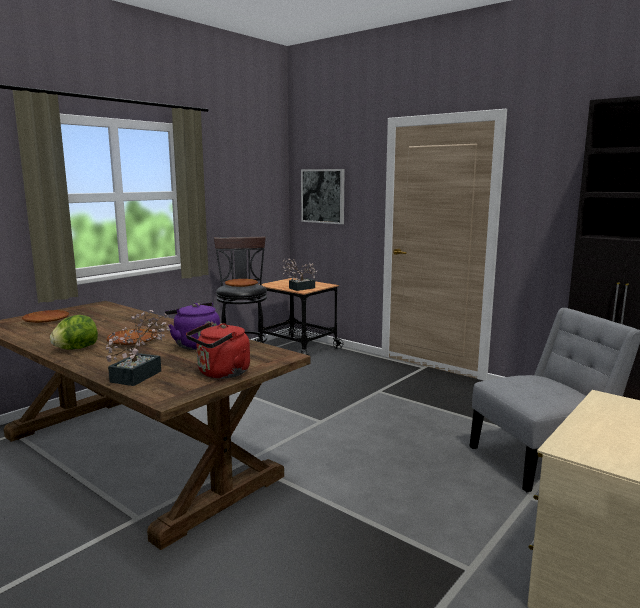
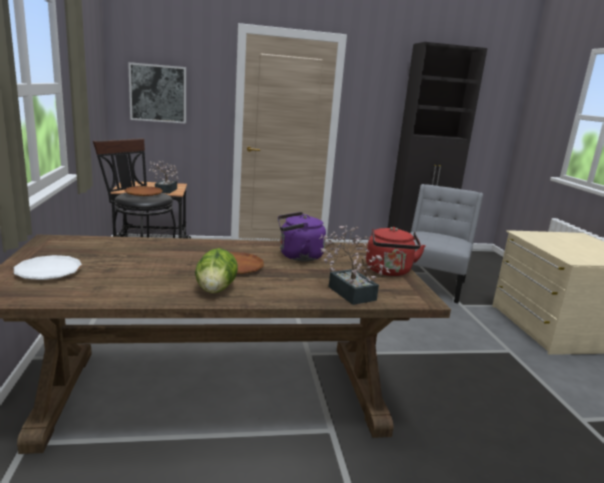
camera: 50 degrees left, 5 degrees up
(46, 319) = (49, 272): brown plate -> white plate

